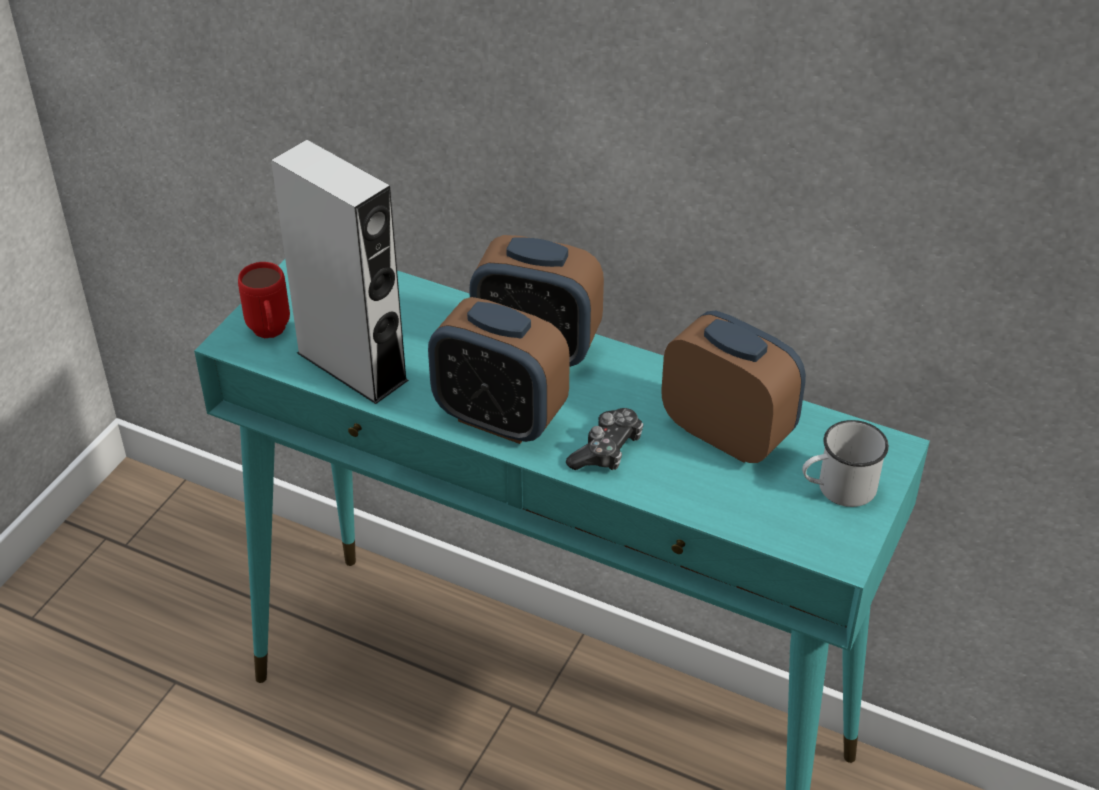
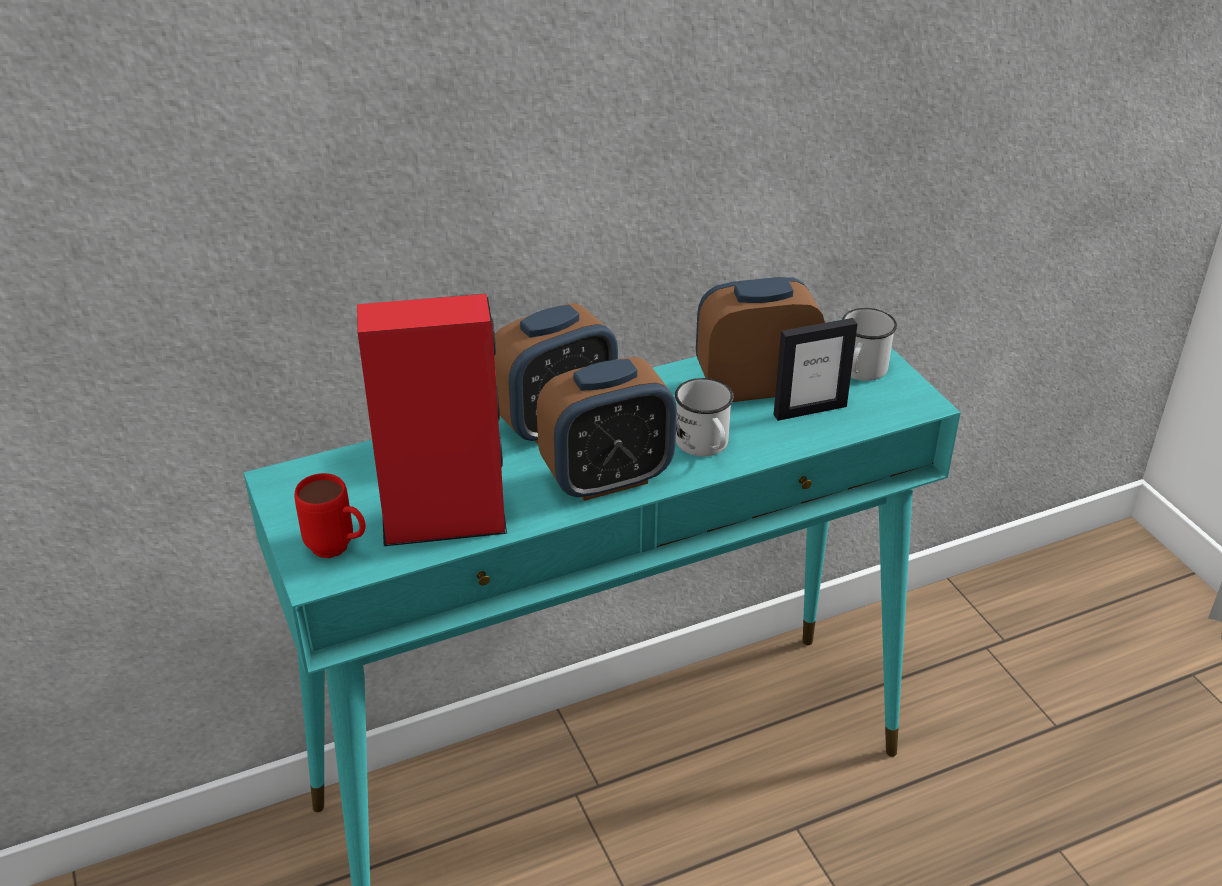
camera: 50 degrees left, 5 degrees down
(352, 366) = (444, 523): grey speaker -> red speaker
(607, 450) = (705, 446): game controller -> white mug
(736, 486) = (809, 410): none -> picture frame

